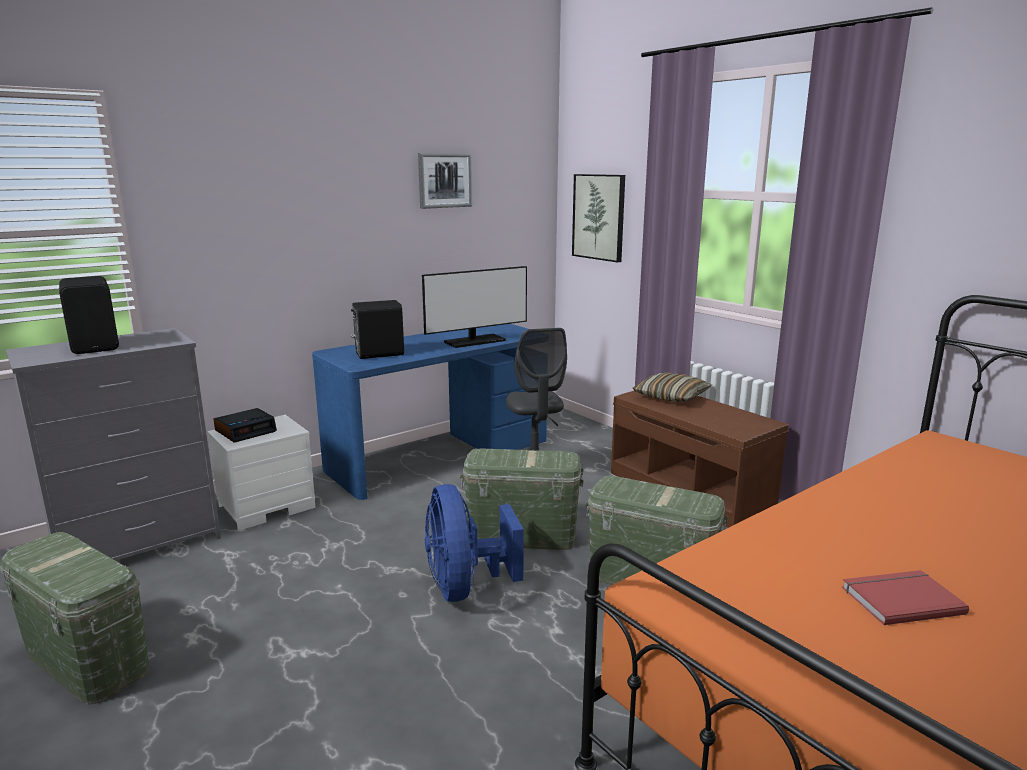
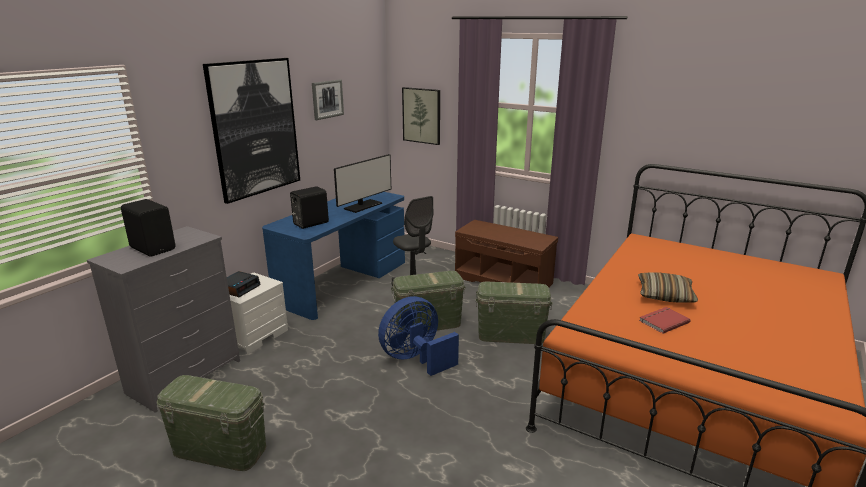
camera: 20 degrees left, 5 degrees up
(314, 207) = (255, 128): none -> picture
(465, 587) = (416, 359): blue fan -> blue fan turned 90 degrees clockwise
(671, 397) = (487, 227): pillow -> pillow (665, 295)

